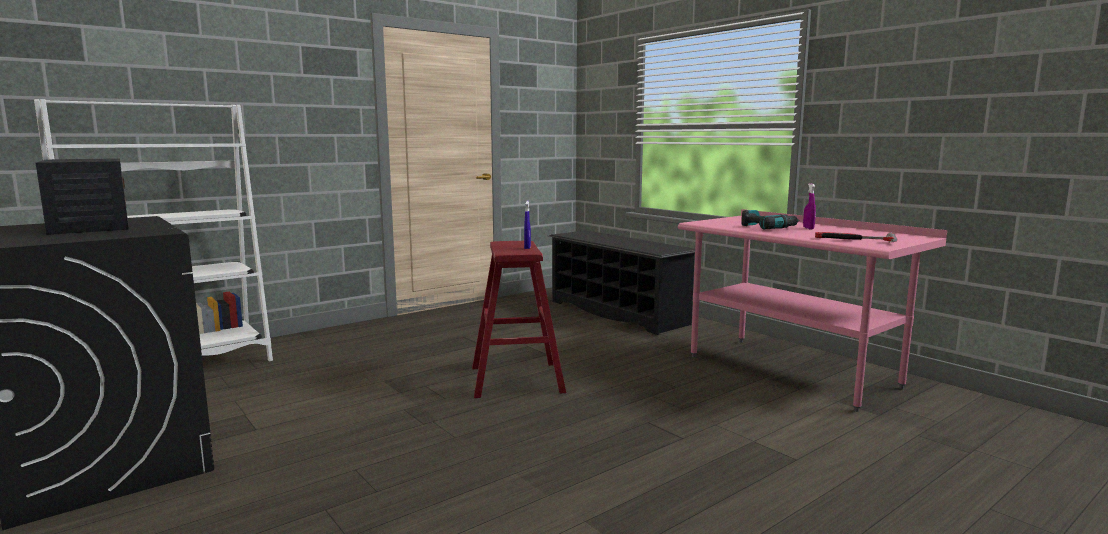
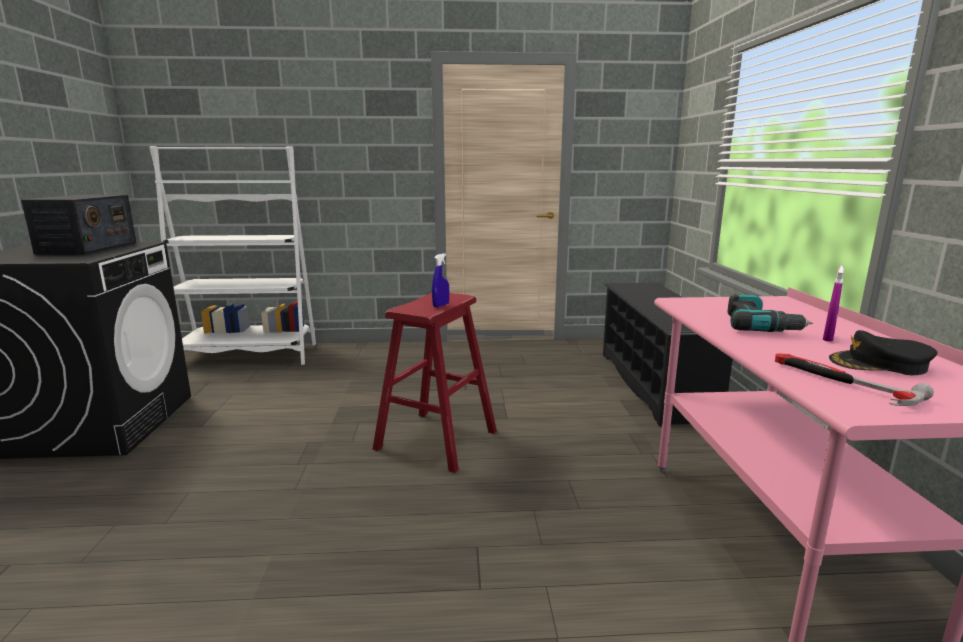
camera: 35 degrees right, 5 degrees up
(850, 233) = (879, 364): none -> black cap

